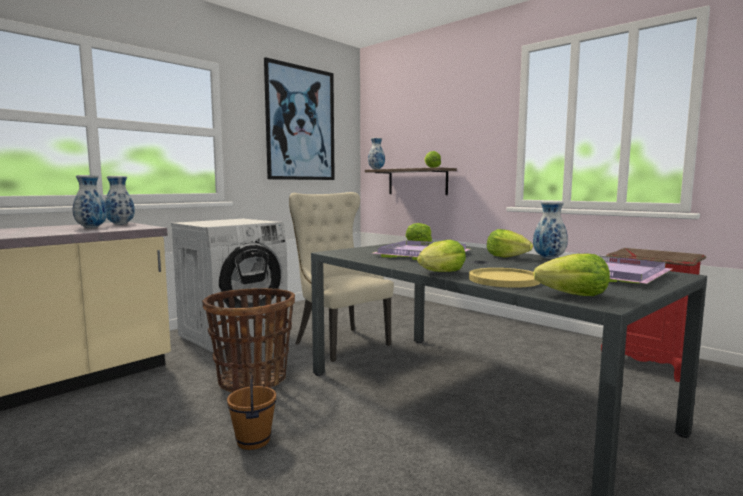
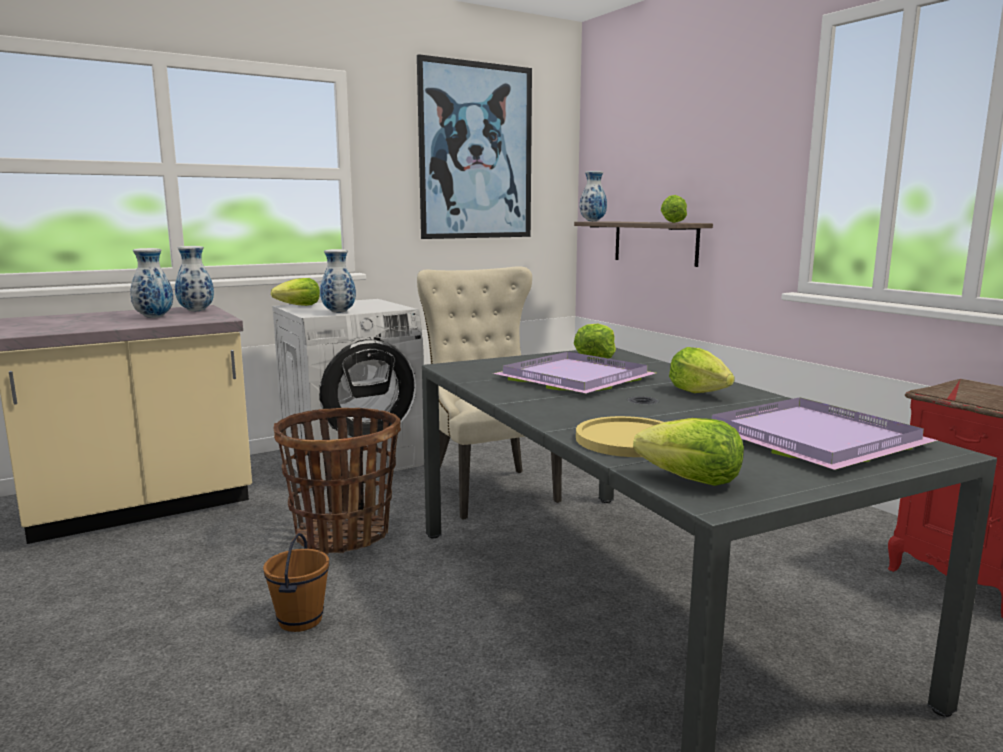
camera: 15 degrees right, 5 degrees up
(441, 272) = (554, 418): lettuce -> lettuce (299, 306)
(548, 258) = (765, 399): vase -> vase (338, 312)

